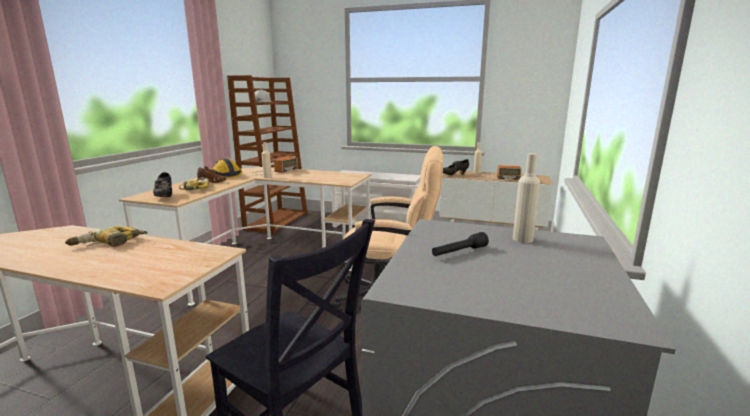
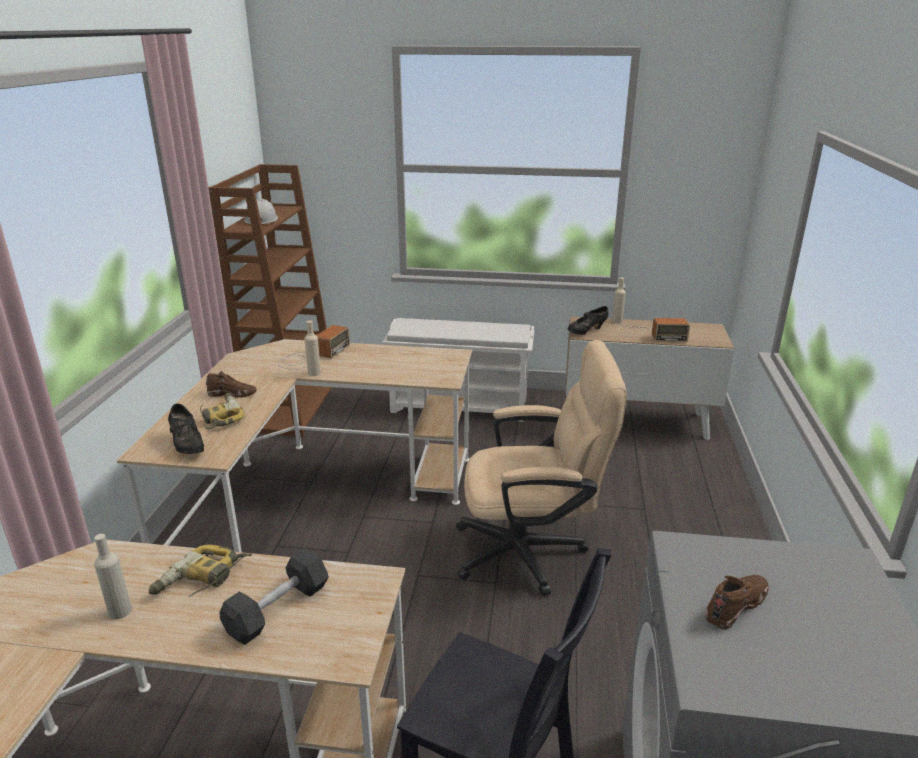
camera: 10 degrees left, 10 degrees up
(140, 259) = (278, 609): none -> black dumbbell
(225, 175) = (241, 372): hard hat -> none
(459, 252) = (735, 605): black flashlight -> brown shoe
(522, 239) = (790, 567): beige bottle -> beige bottle (120, 611)

